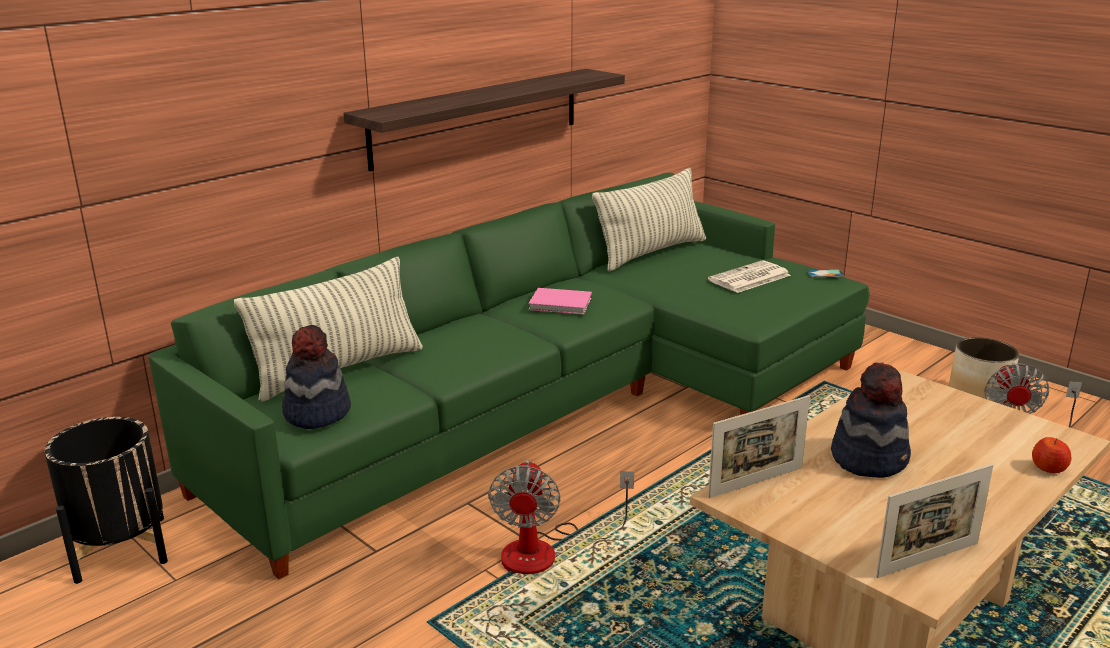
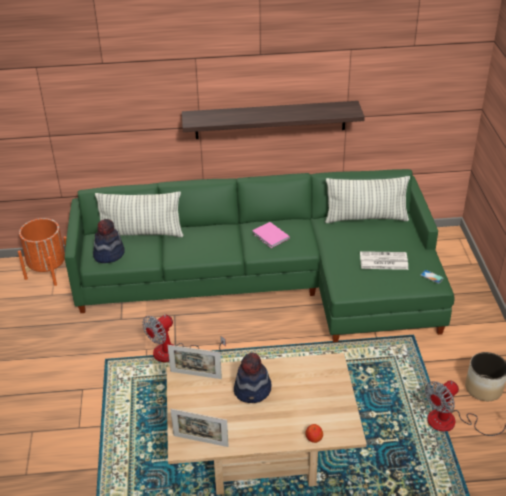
camera: 40 degrees right, 15 degrees up
(121, 549) = (48, 271): black planter -> orange planter

